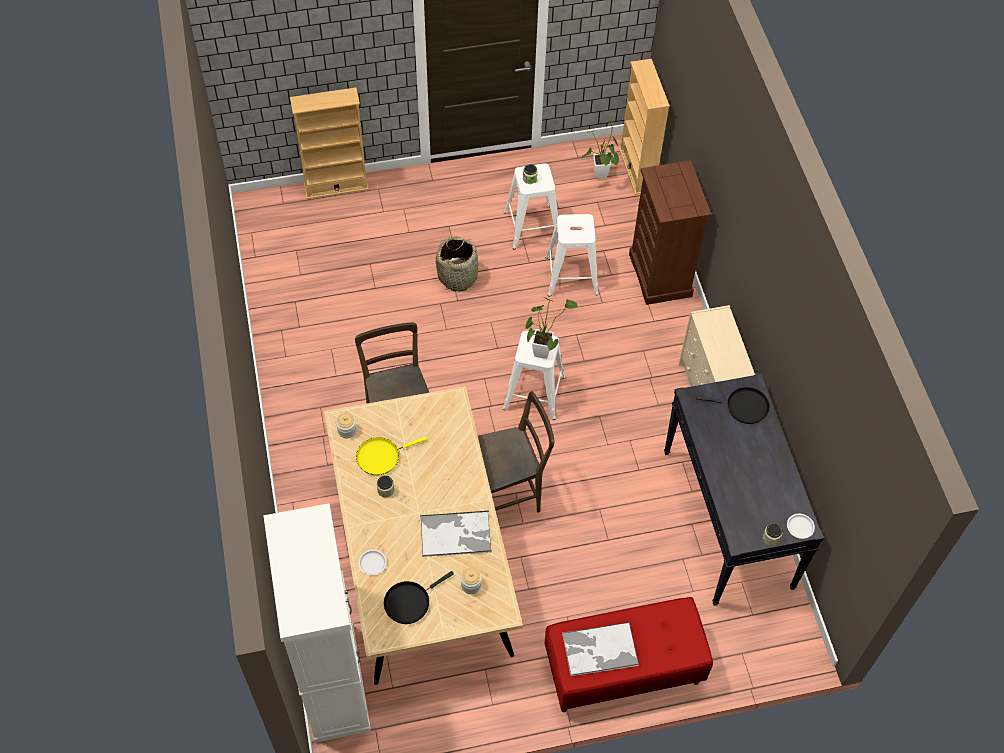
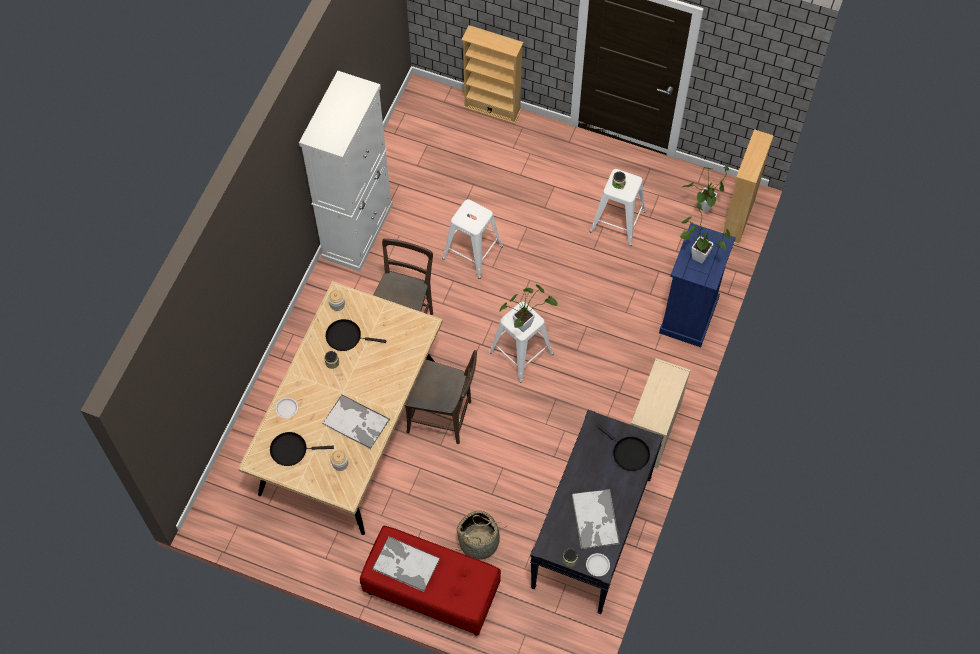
camera: 35 degrees right, 5 degrees up
(334, 682) = (233, 477): white cabinet -> white cabinet (357, 231)
(381, 456) = (346, 336): yellow frying pan -> black frying pan
(458, 276) = (531, 230): basket -> basket (479, 542)
(572, 275) = (619, 277): white stool -> white stool (473, 251)
(660, 275) = (689, 316): brown dresser -> blue dresser
(669, 193) = (696, 255): none -> potted plant
(763, 486) = (595, 519): none -> tray

